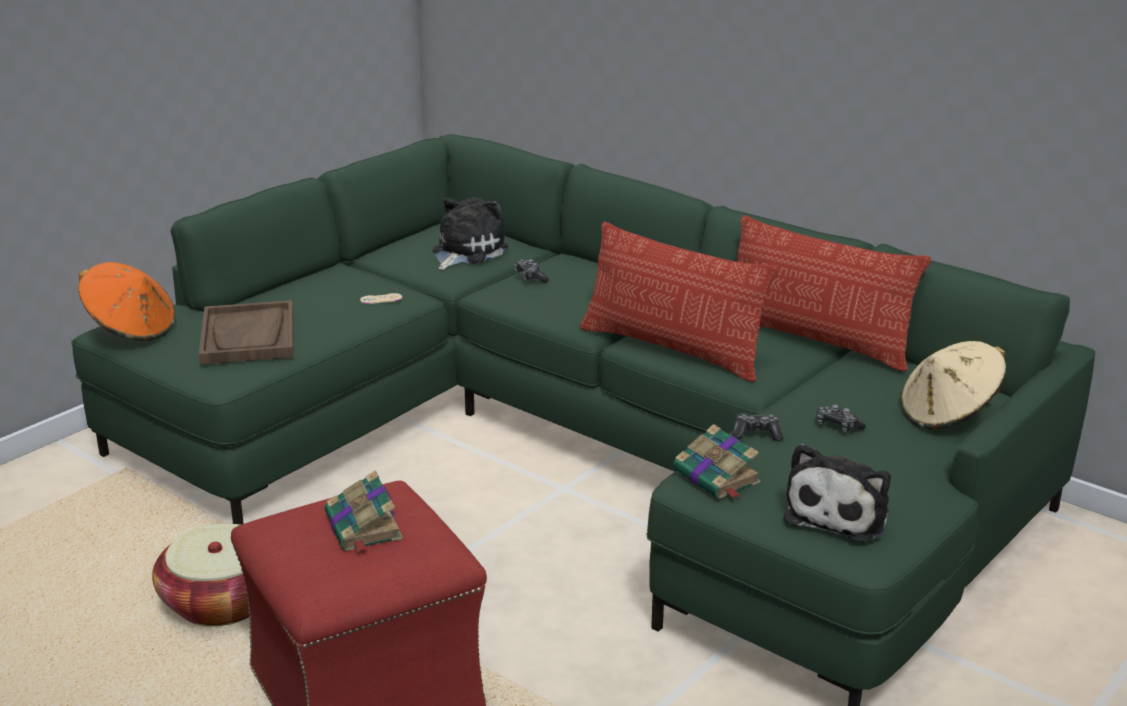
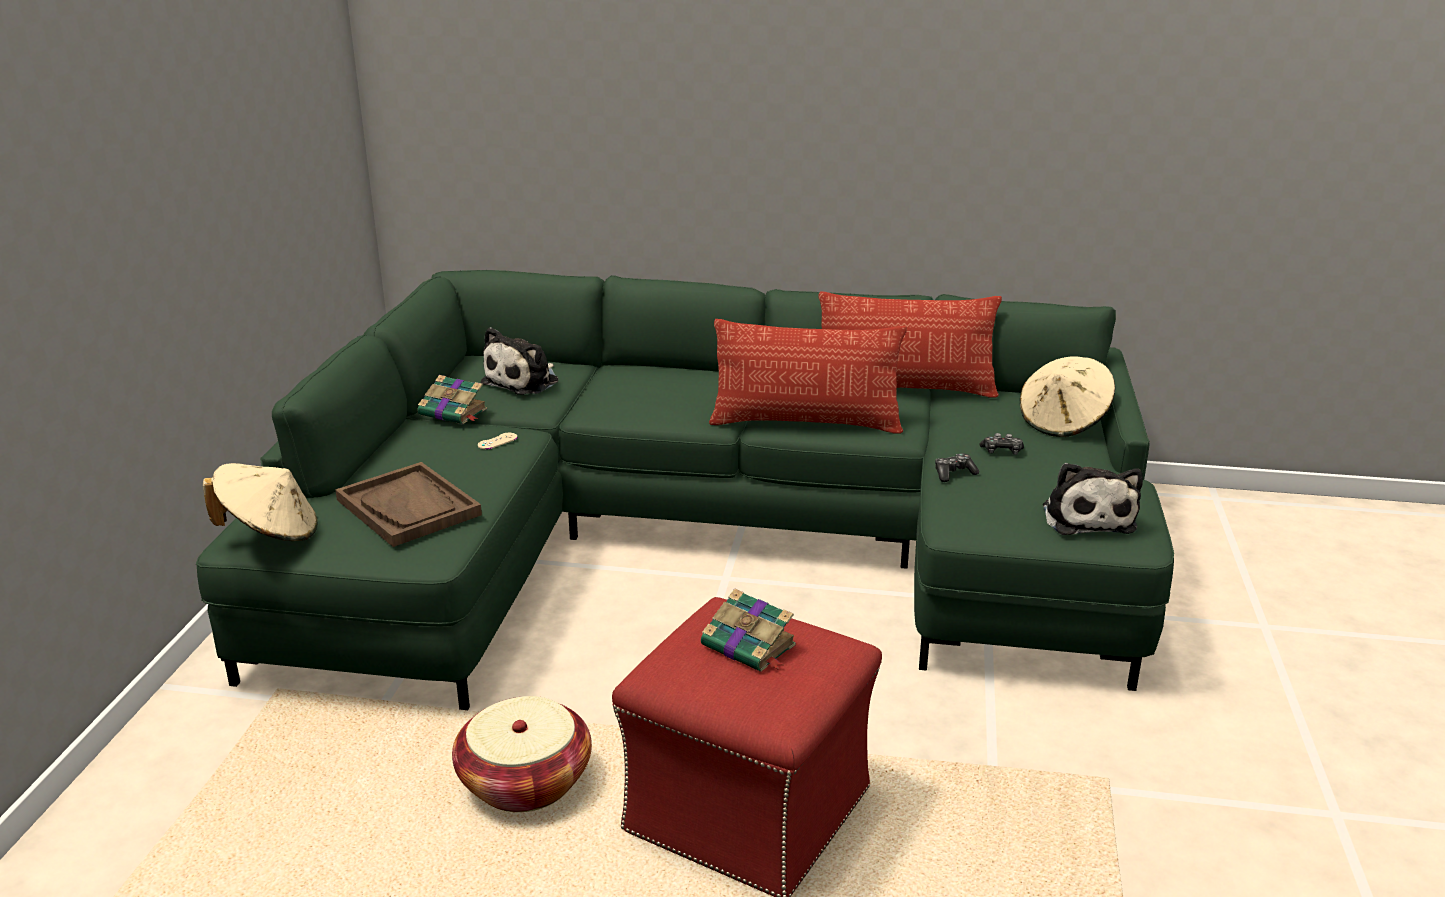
camera: 30 degrees left, 0 degrees up
(131, 330) = (270, 533): orange hat -> beige hat
(466, 252) = (524, 381): plush toy -> plush toy turned 150 degrees counterclockwise
(530, 277) = (613, 391): game controller -> none
(717, 477) = (969, 515): book -> book (454, 412)

